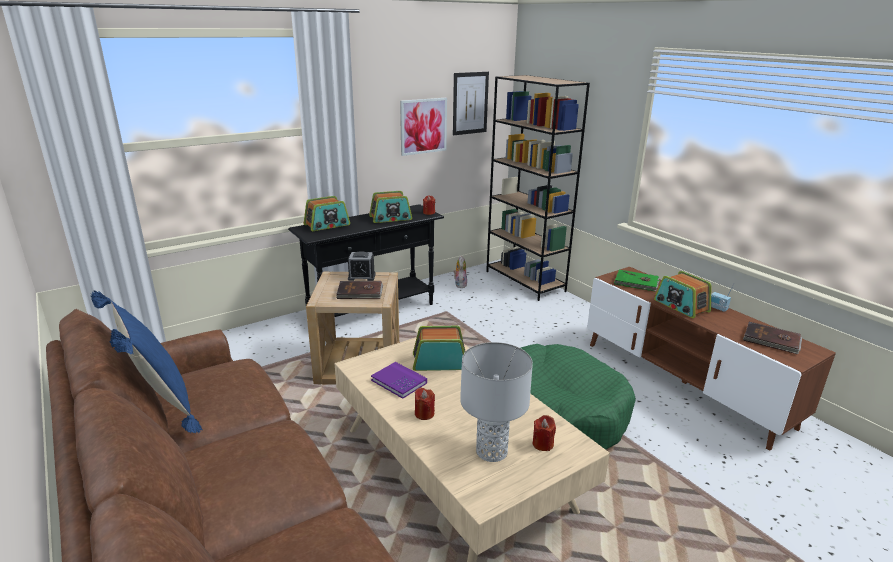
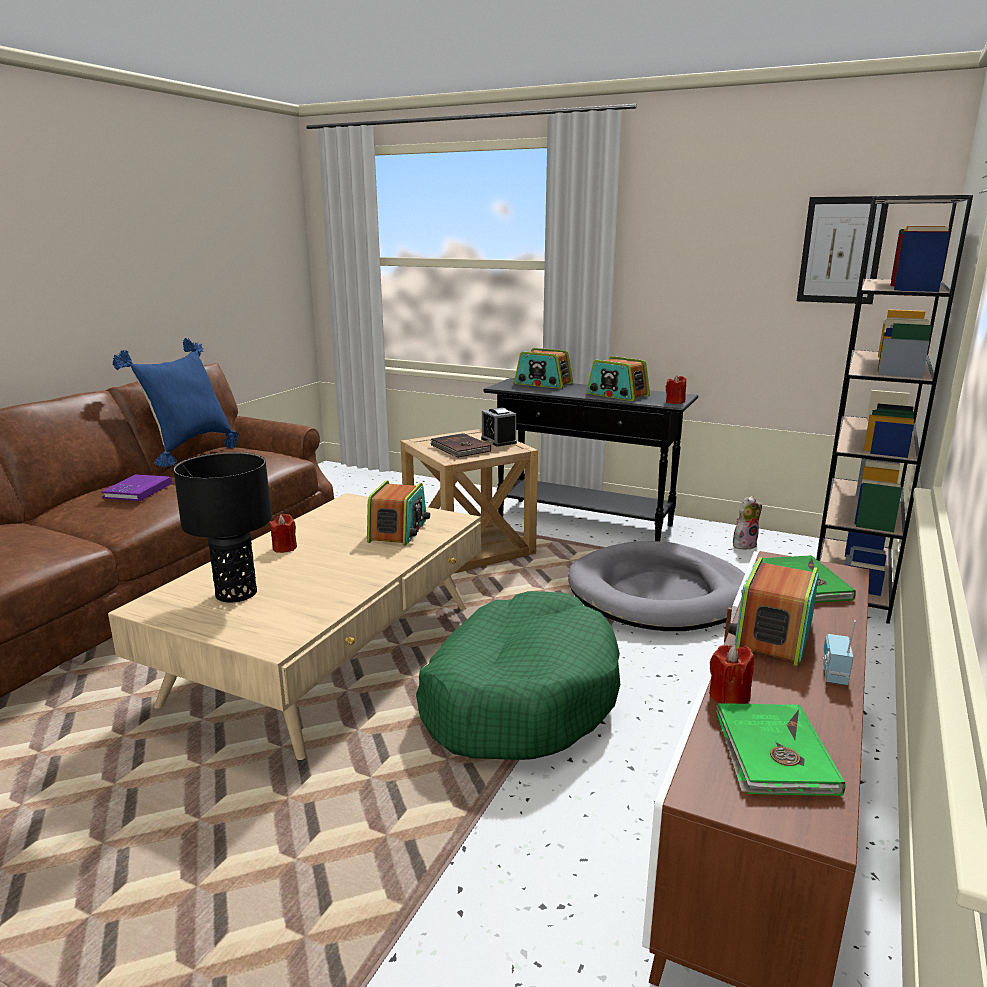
camera: 60 degrees right, 5 degrees down
(399, 382) = (336, 524): purple book -> purple book (138, 490)
(423, 126) = (740, 279): picture -> none
(439, 362) = (398, 531): radio -> radio turned 45 degrees clockwise
(489, 328) = (660, 594): none -> grey dog bed
(491, 450) = (237, 593): white table lamp -> black table lamp
(543, 444) = (268, 618): red candle -> red candle (728, 696)
(771, 340) = (772, 754): brown book -> green book

